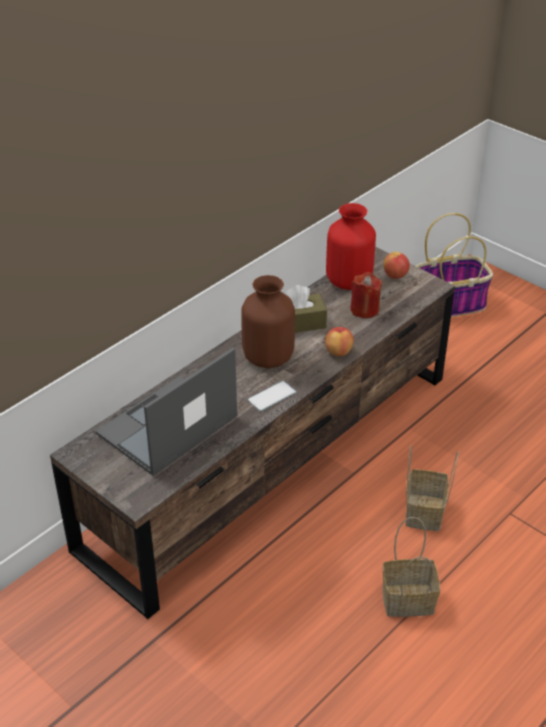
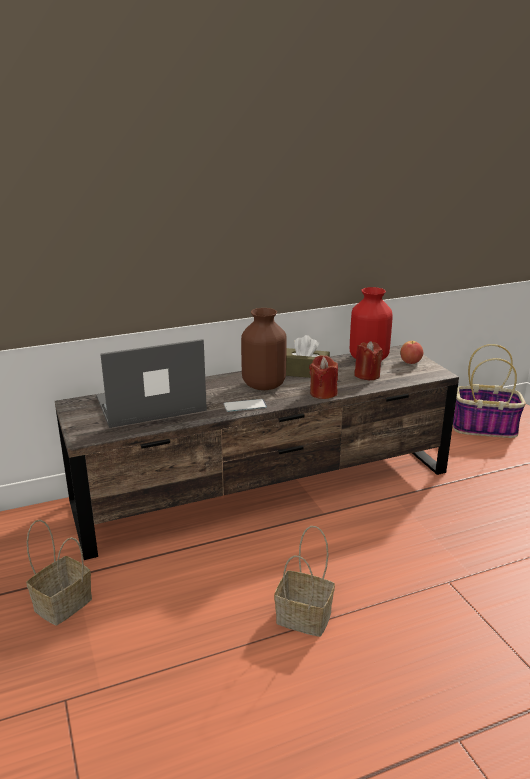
camera: 25 degrees right, 15 degrees down
(338, 352) = (323, 393): apple -> red candle
(425, 513) = (366, 558): basket -> basket (62, 606)

